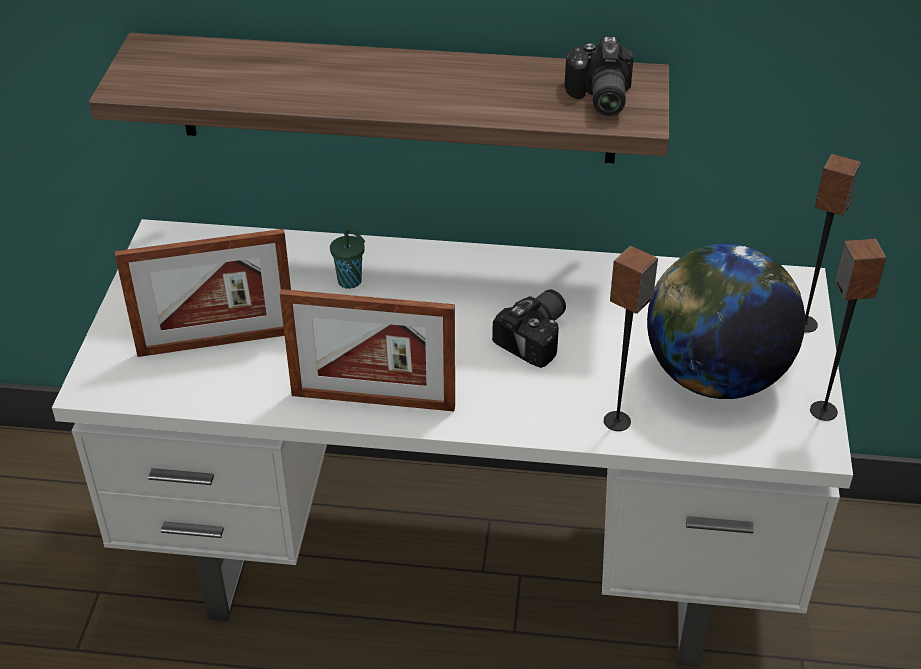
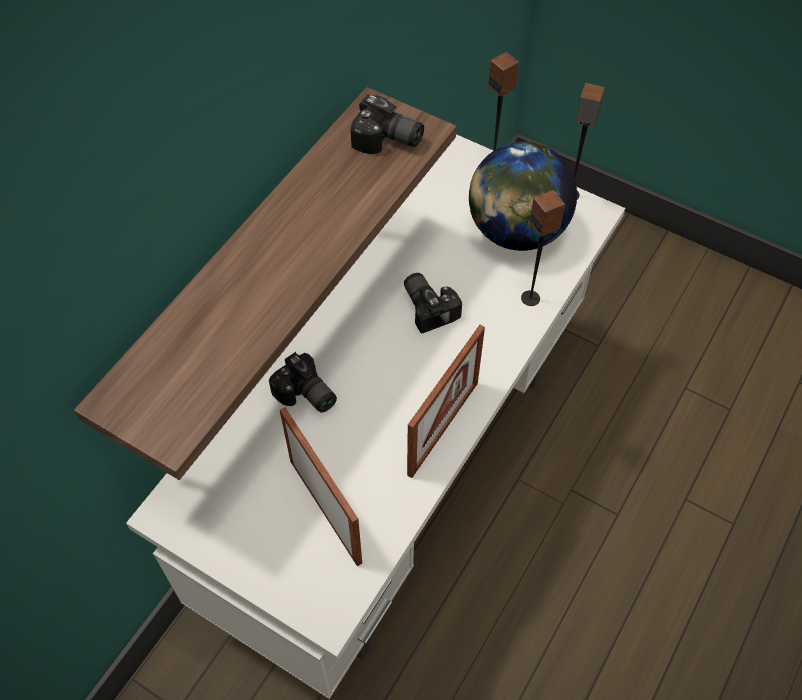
camera: 65 degrees left, 15 degrees up
(217, 343) = (325, 511): picture frame -> picture frame turned 45 degrees counterclockwise
(351, 282) = (305, 396): green cup -> camera

